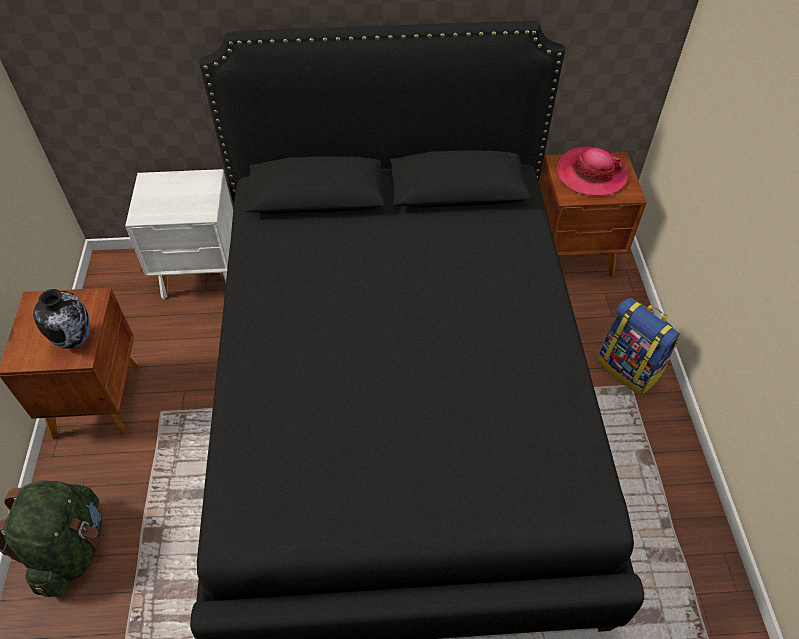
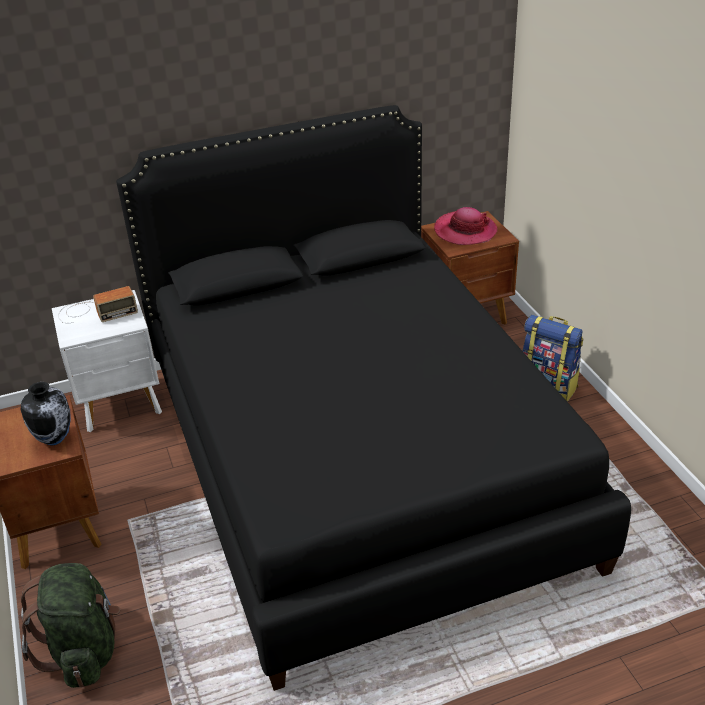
camera: 15 degrees left, 15 degrees down
(175, 188) = (95, 312): none -> radio

